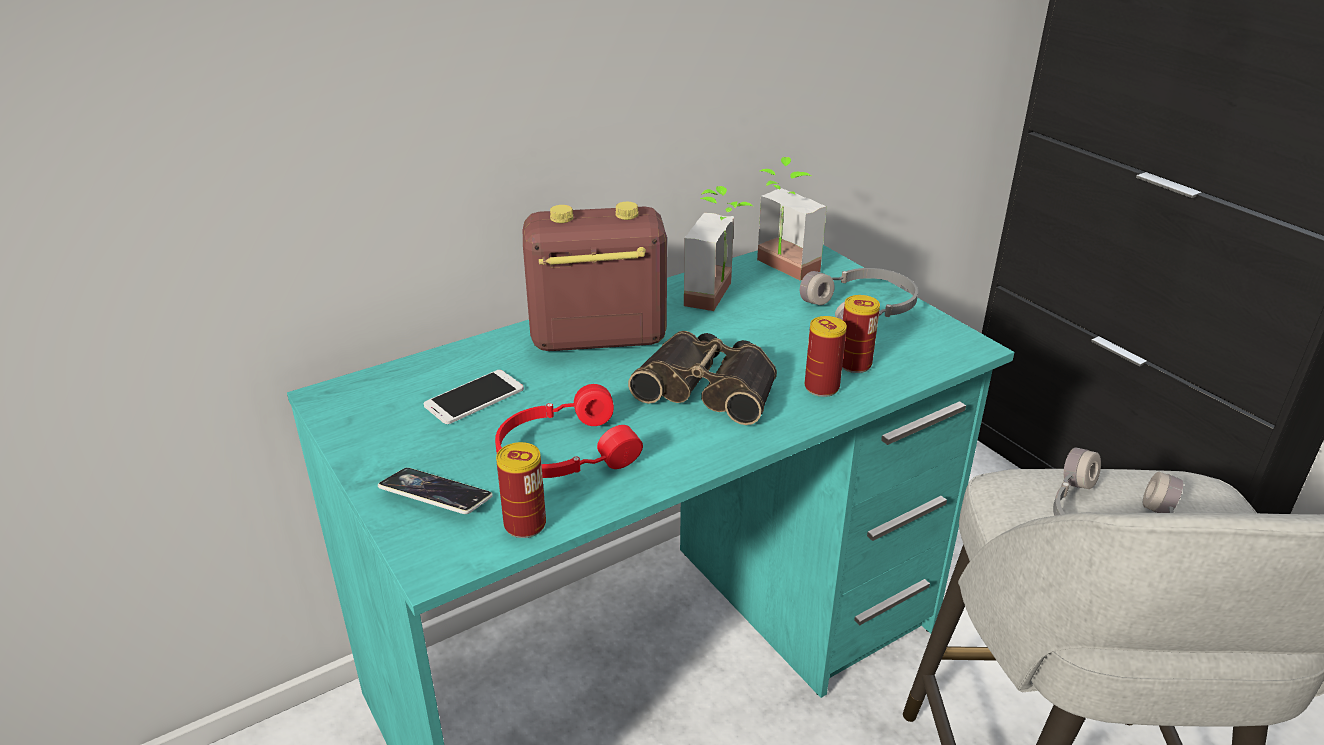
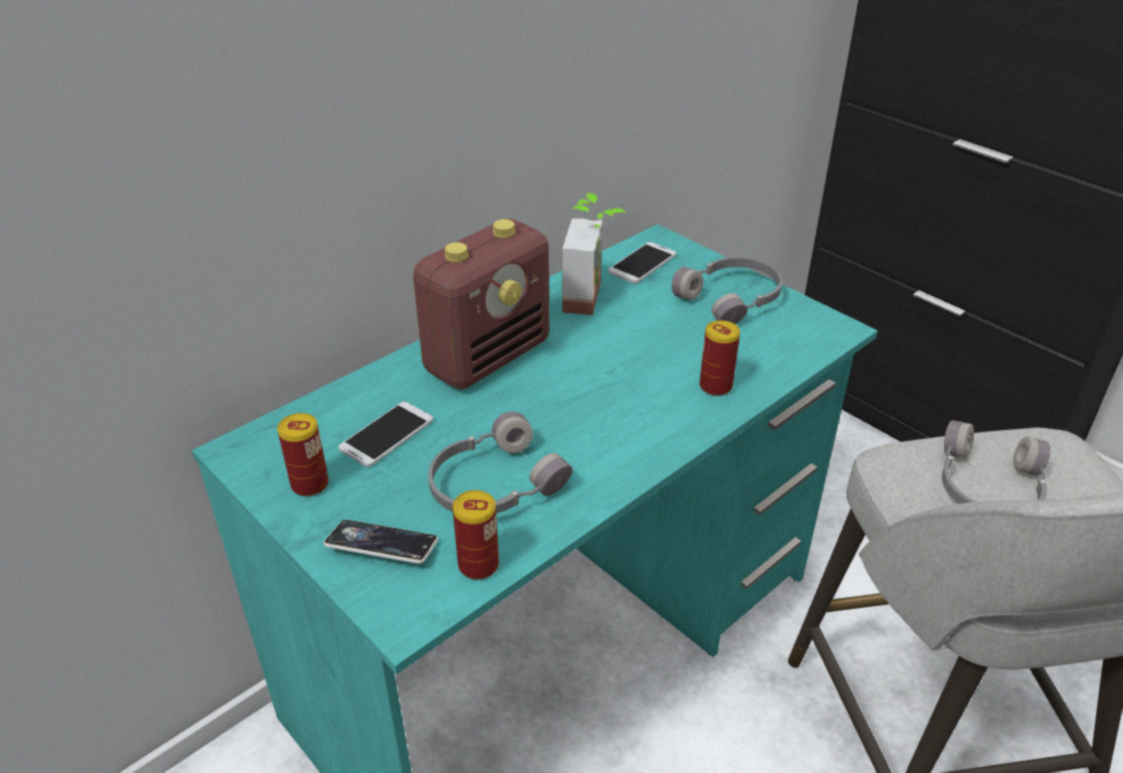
camera: 10 degrees left, 5 degrees up
(564, 452) = (493, 484): red headphones -> grey headphones
(596, 338) = (488, 357): radio -> radio turned 150 degrees clockwise
(710, 387) = (612, 398): binoculars -> none
(779, 269) = (642, 263): potted plant -> phone
(854, 364) = (739, 358): can -> can (310, 484)

